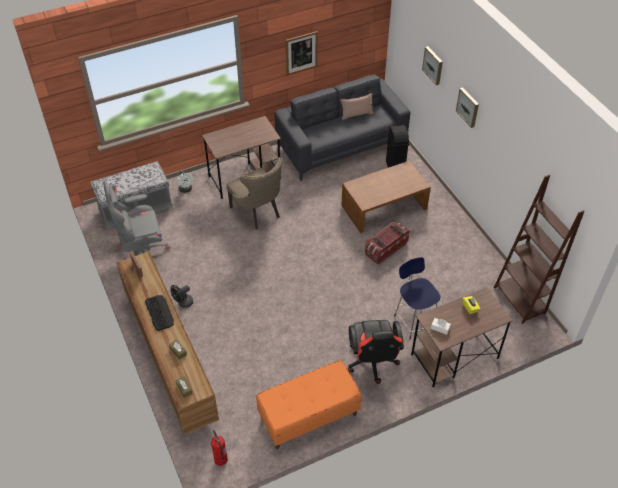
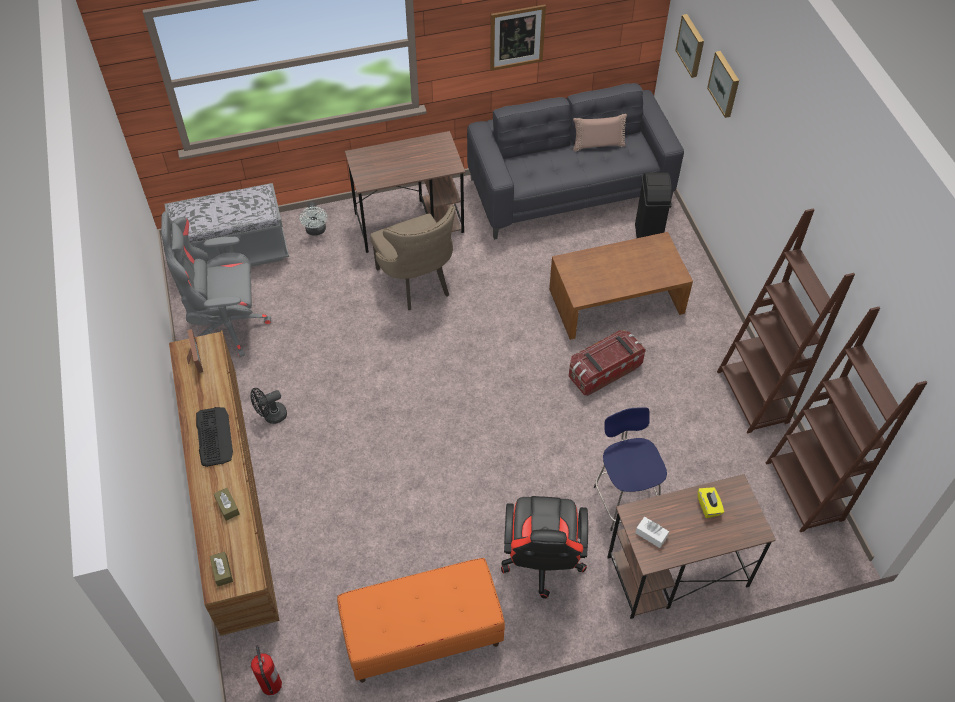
camera: 10 degrees right, 5 degrees up
(468, 107) = (769, 163): picture -> picture (691, 45)
(478, 251) = (753, 396): none -> brown bookcase

